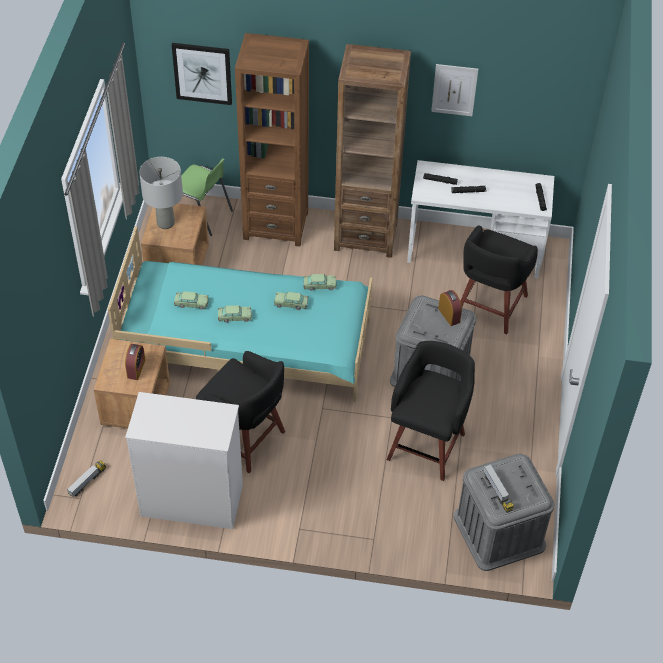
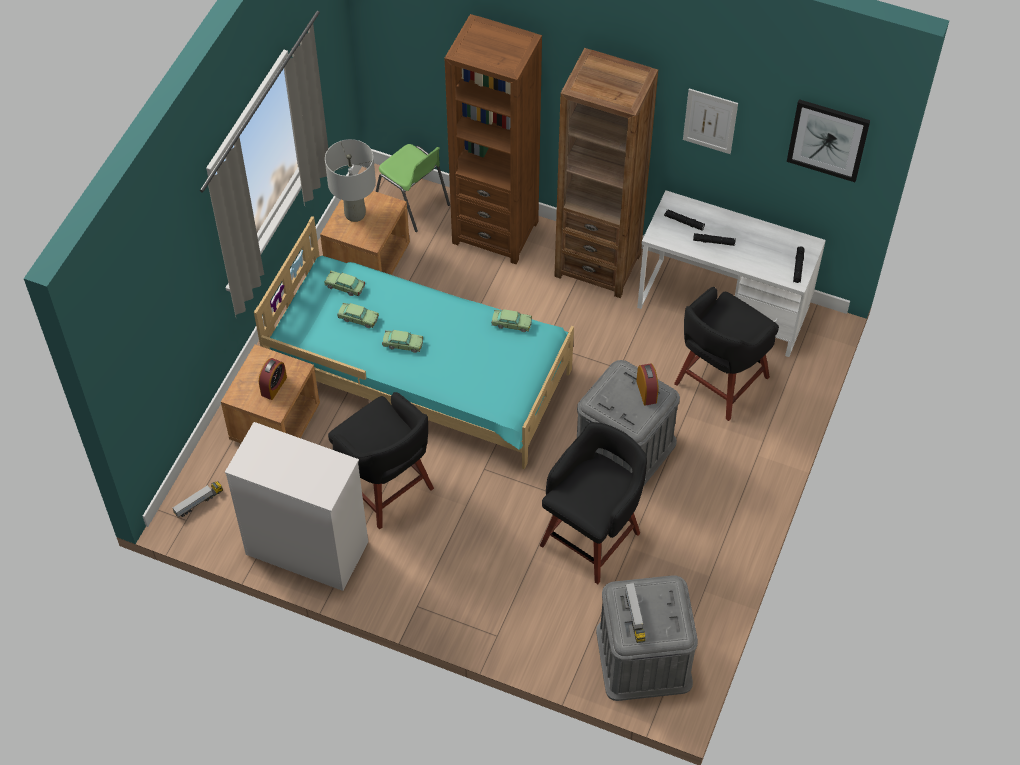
camera: 15 degrees right, 5 degrees up
(202, 73) = (423, 47): picture -> picture (828, 139)
(291, 303) = (472, 340): toy car -> toy car (345, 286)

